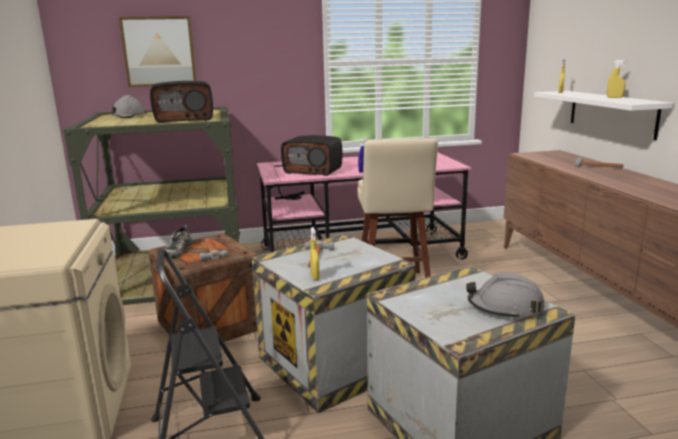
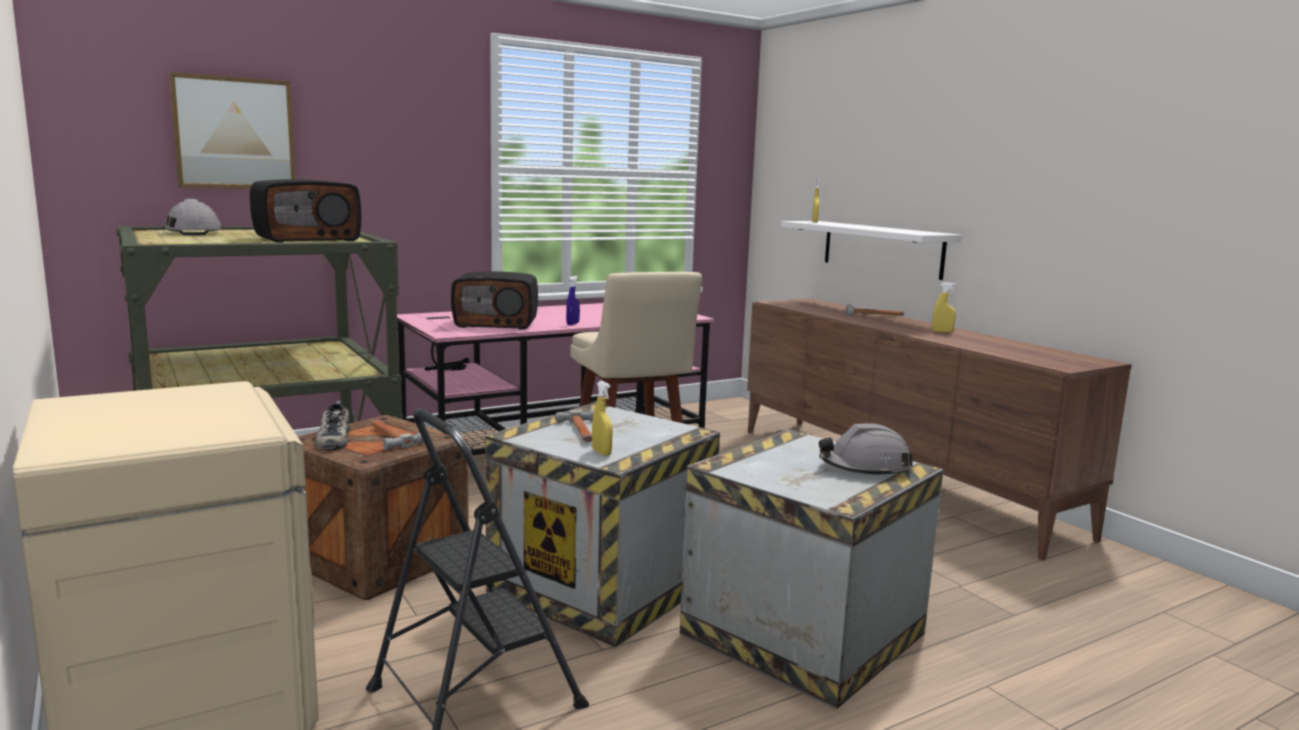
camera: 20 degrees left, 5 degrees down
(614, 97) = (889, 228): yellow spray bottle -> yellow spray bottle (942, 332)

